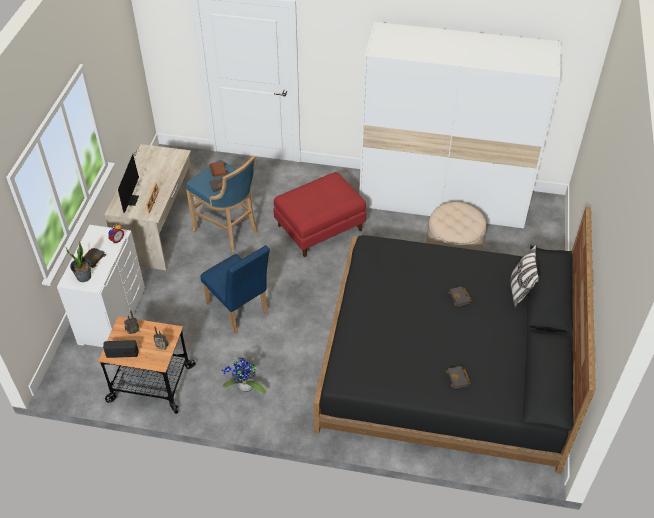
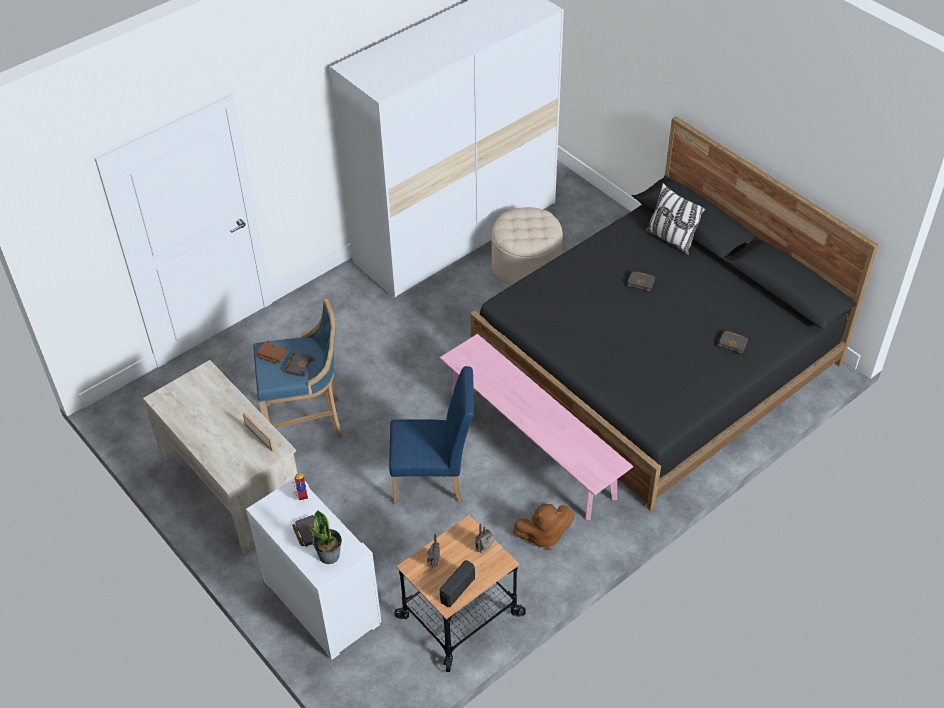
camera: 50 degrees left, 0 degrees up
(131, 198) = (229, 454): monitor -> none
(244, 388) = (543, 535): potted plant -> brown plush toy
(309, 340) = (531, 445): none -> pink bench
(320, 228) = (388, 345): red ottoman -> none

